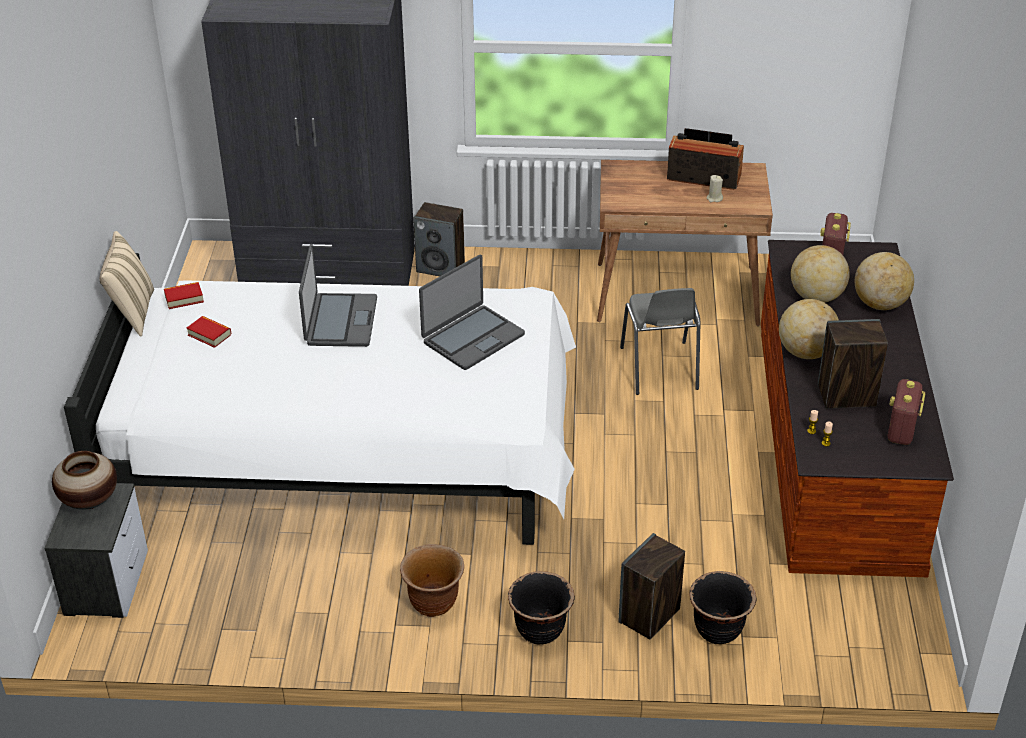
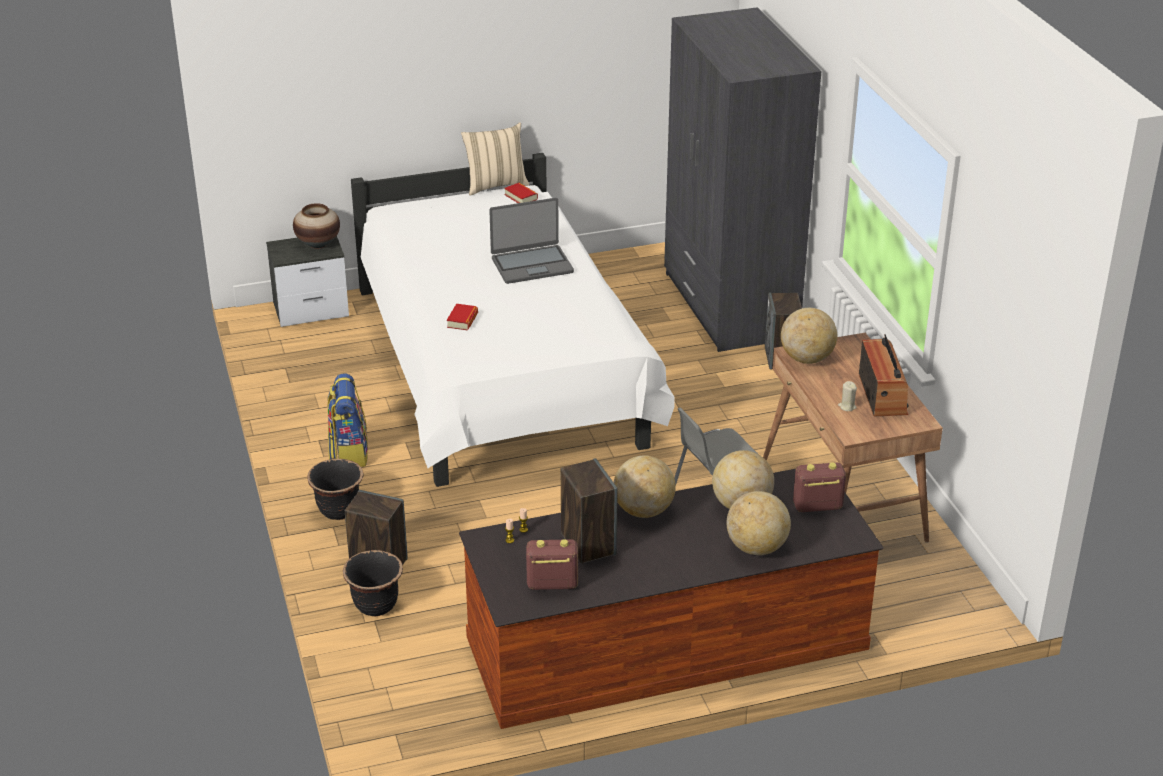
camera: 70 degrees right, 5 degrees down
(209, 335) = (482, 218): book -> book (462, 320)
(433, 603) = (348, 452): brown planter -> backpack
(472, 338) = (546, 327): laptop -> none
(629, 198) = (807, 359): none -> globe

